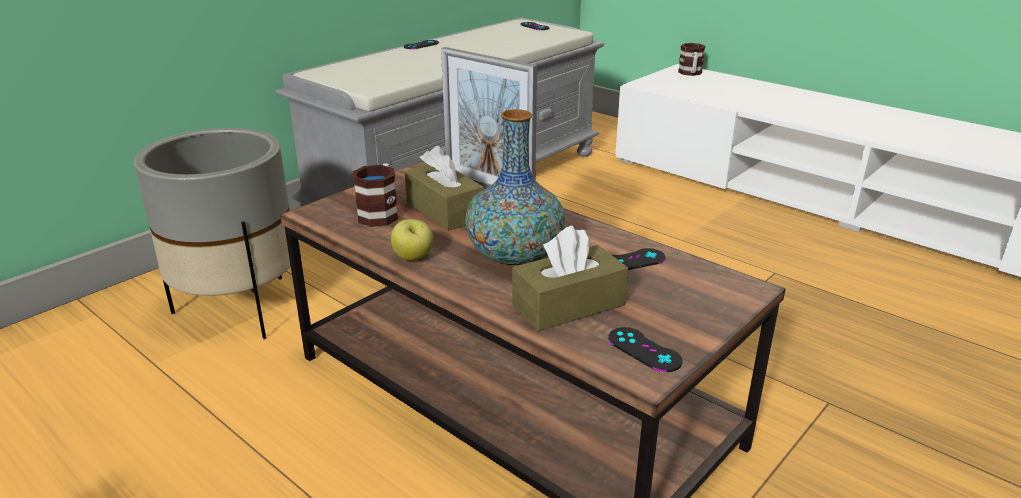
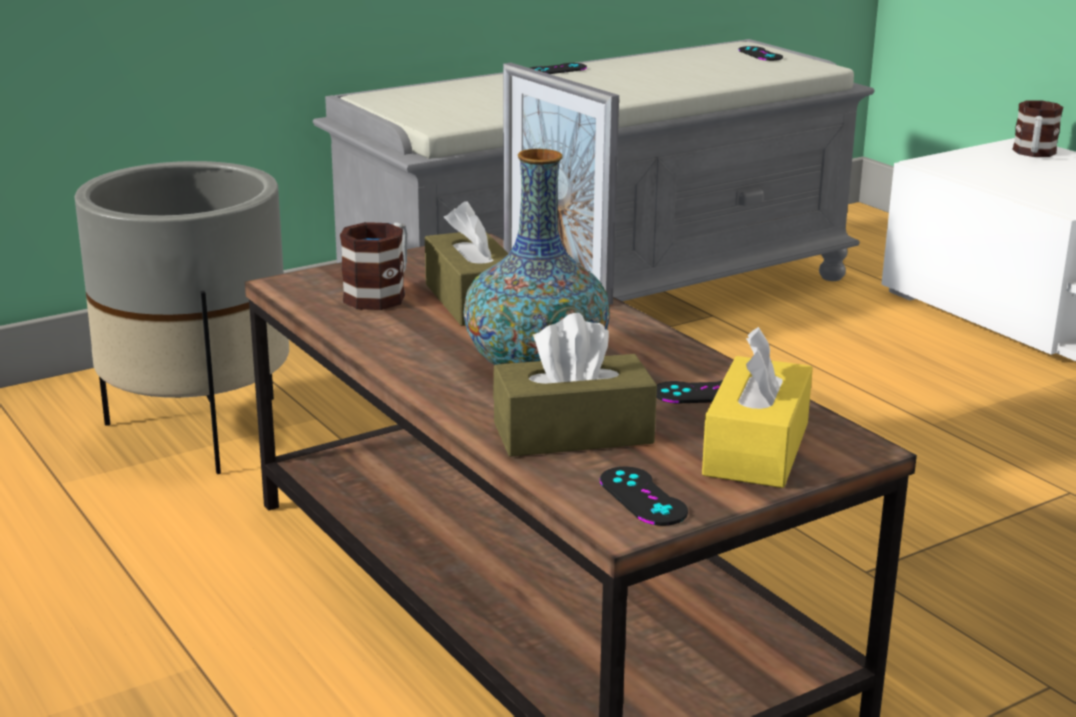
camera: 15 degrees right, 5 degrees down
(413, 258) = (393, 352): apple -> none
(690, 299) = (756, 449): none -> yellow tissue box

